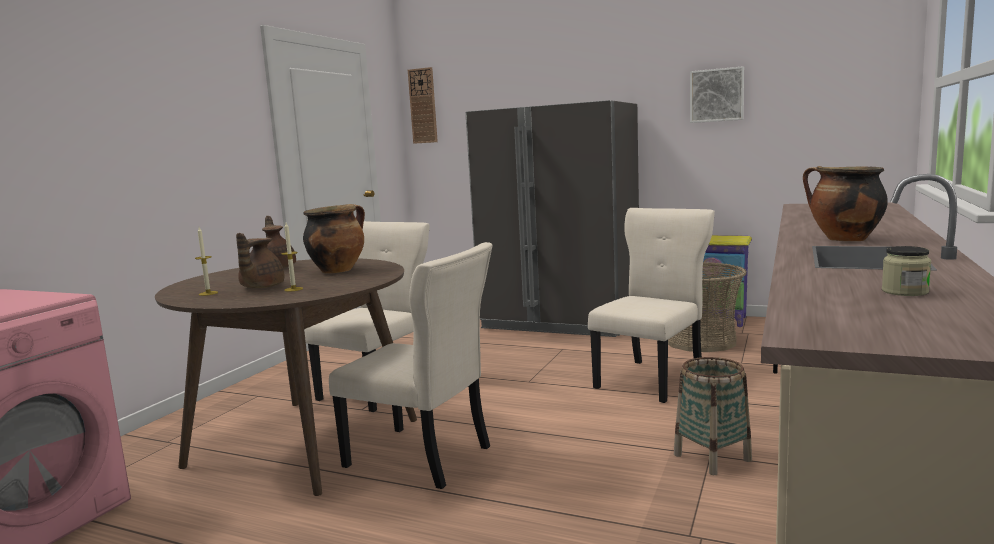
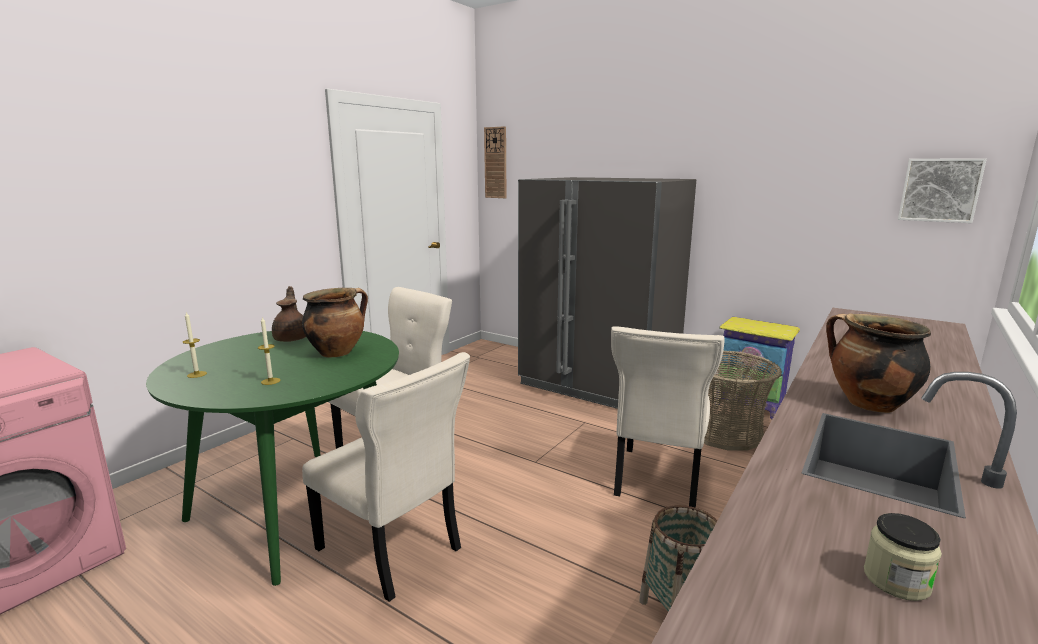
camera: 10 degrees right, 5 degrees up
(261, 287) = (248, 372): brown teapot -> none
(304, 443) = (300, 508): brown dining table -> green dining table
(652, 379) = (657, 480): beige chair -> beige chair turned 150 degrees clockwise
(716, 95) = (780, 177): picture -> picture (939, 190)

